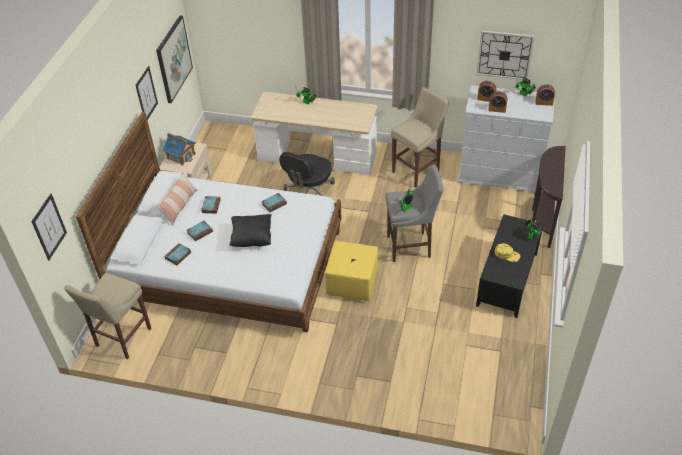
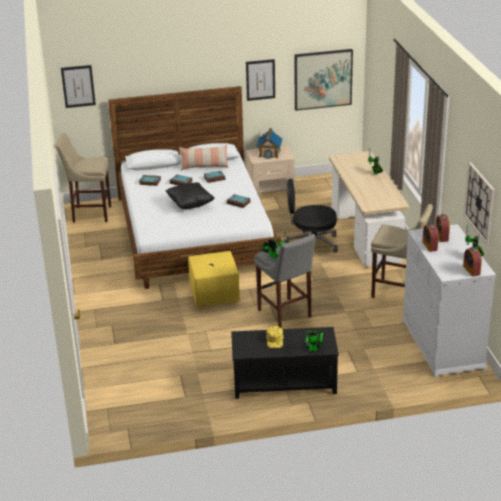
camera: 65 degrees right, 15 degrees down
(542, 220) = (391, 387): brown console table -> none

